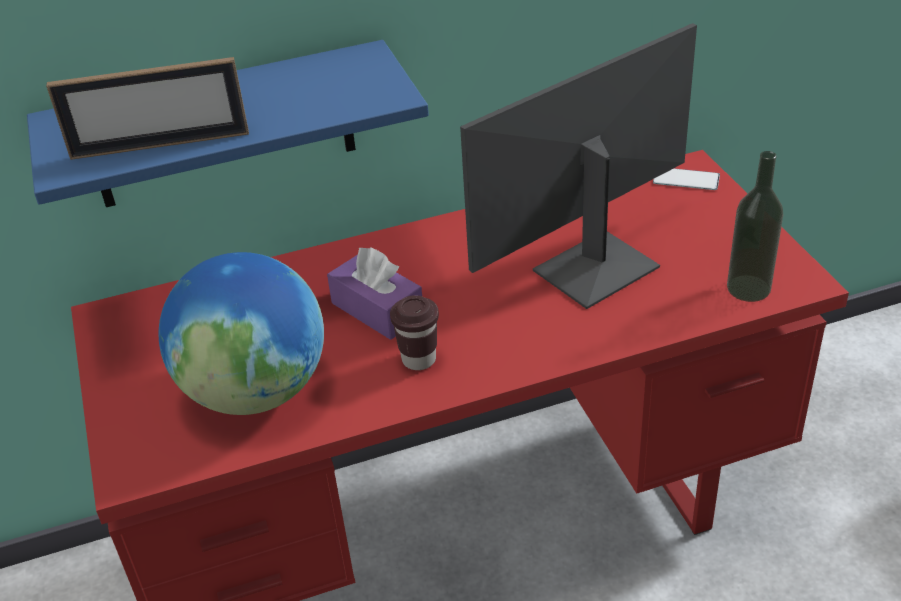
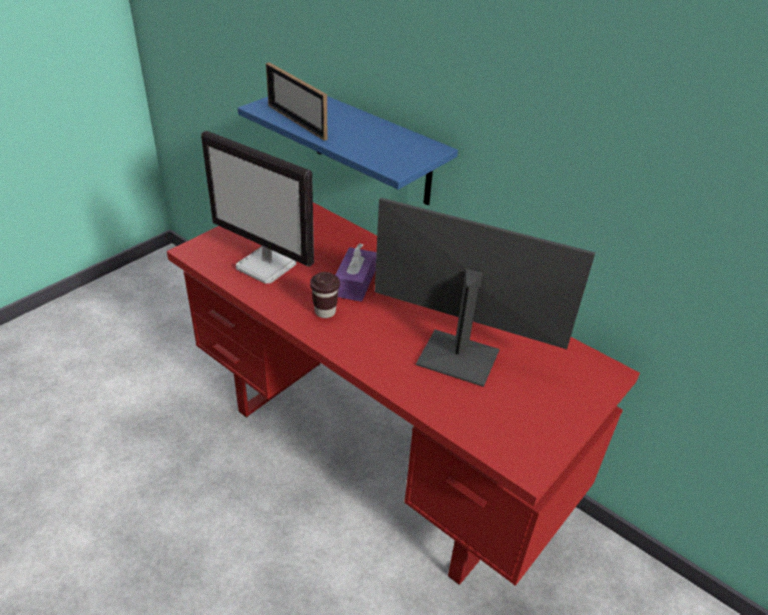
camera: 55 degrees right, 0 degrees up
(257, 390) = (267, 266): globe -> monitor
(686, 179) = (593, 373): phone -> none
(748, 288) = (496, 438): bottle -> none

